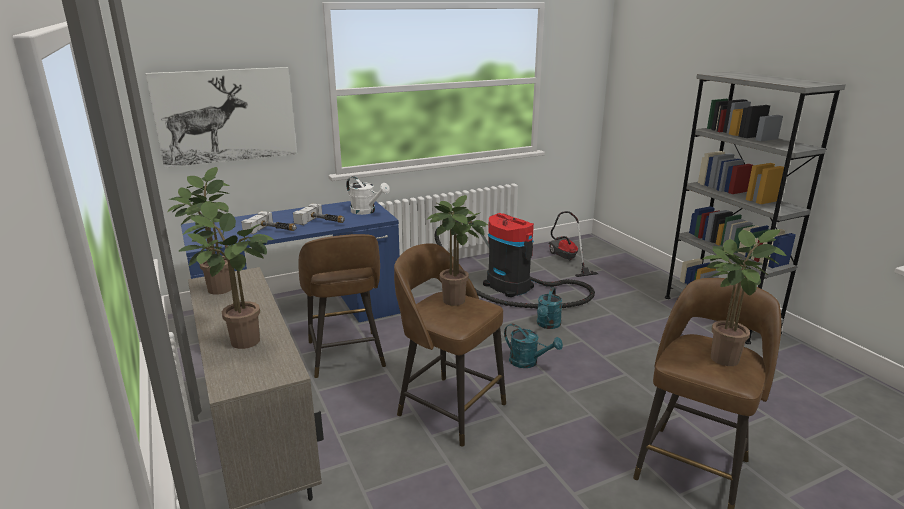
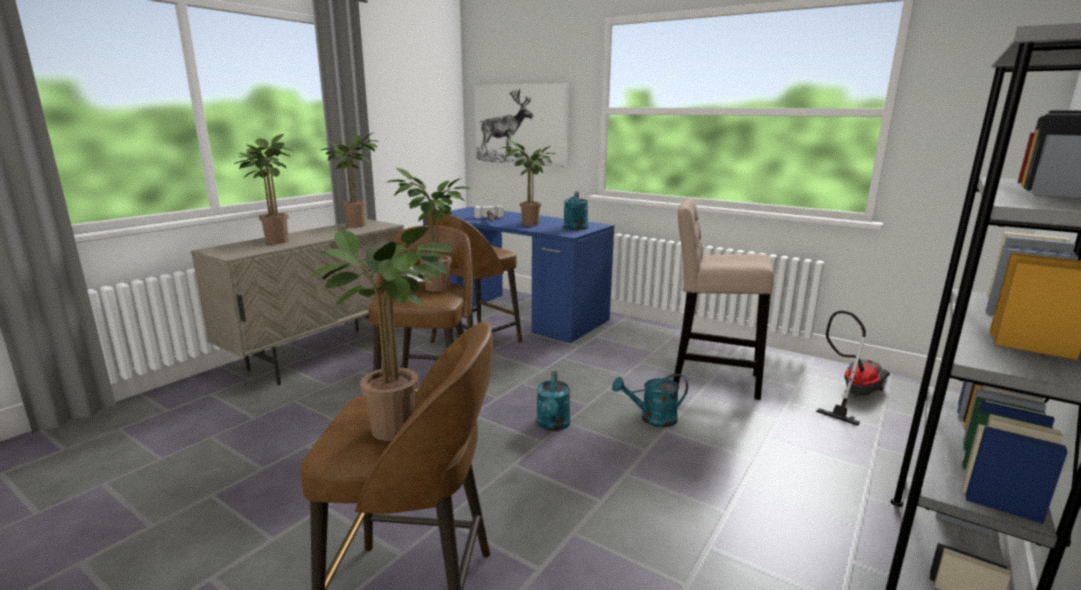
camera: 60 degrees right, 5 degrees down
(322, 222) = (528, 225): hammer -> potted plant
(366, 211) = (575, 228): white watering can -> turquoise watering can
(513, 288) = (710, 379): vacuum cleaner -> beige stool

